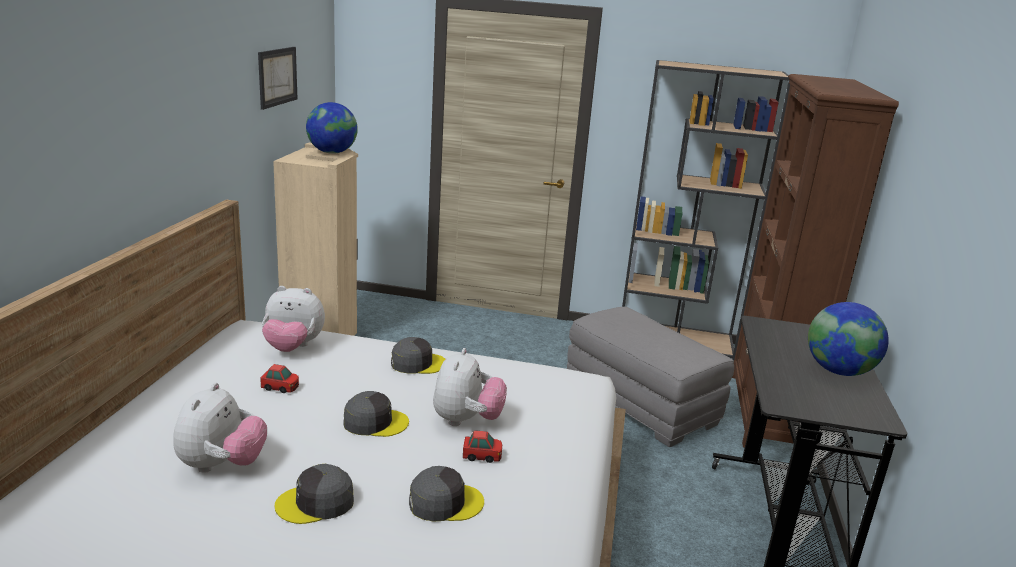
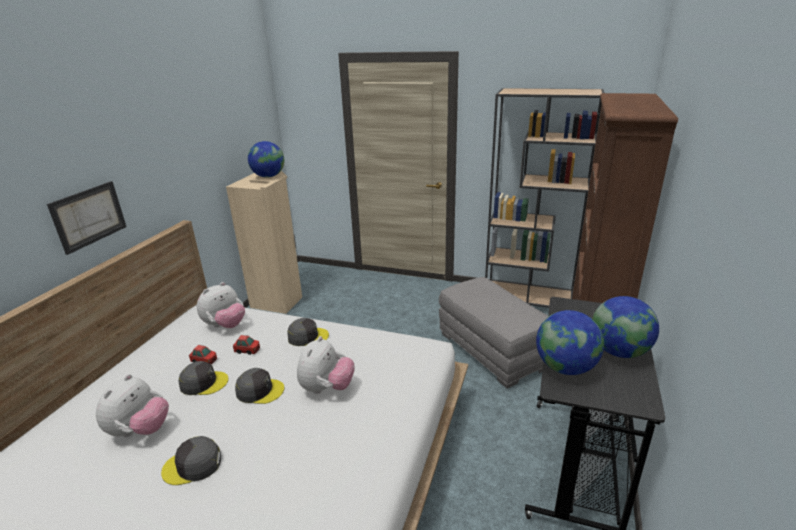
camera: 10 degrees right, 5 degrees up
(277, 77) = (223, 127): picture -> picture (89, 216)
(293, 347) = (225, 325): plush toy -> plush toy turned 60 degrees counterclockwise
(445, 502) = (286, 466): grey cap -> grey cap (204, 383)
(482, 456) = (328, 421): toy car -> toy car (247, 350)
(782, 385) = (565, 367): none -> globe

